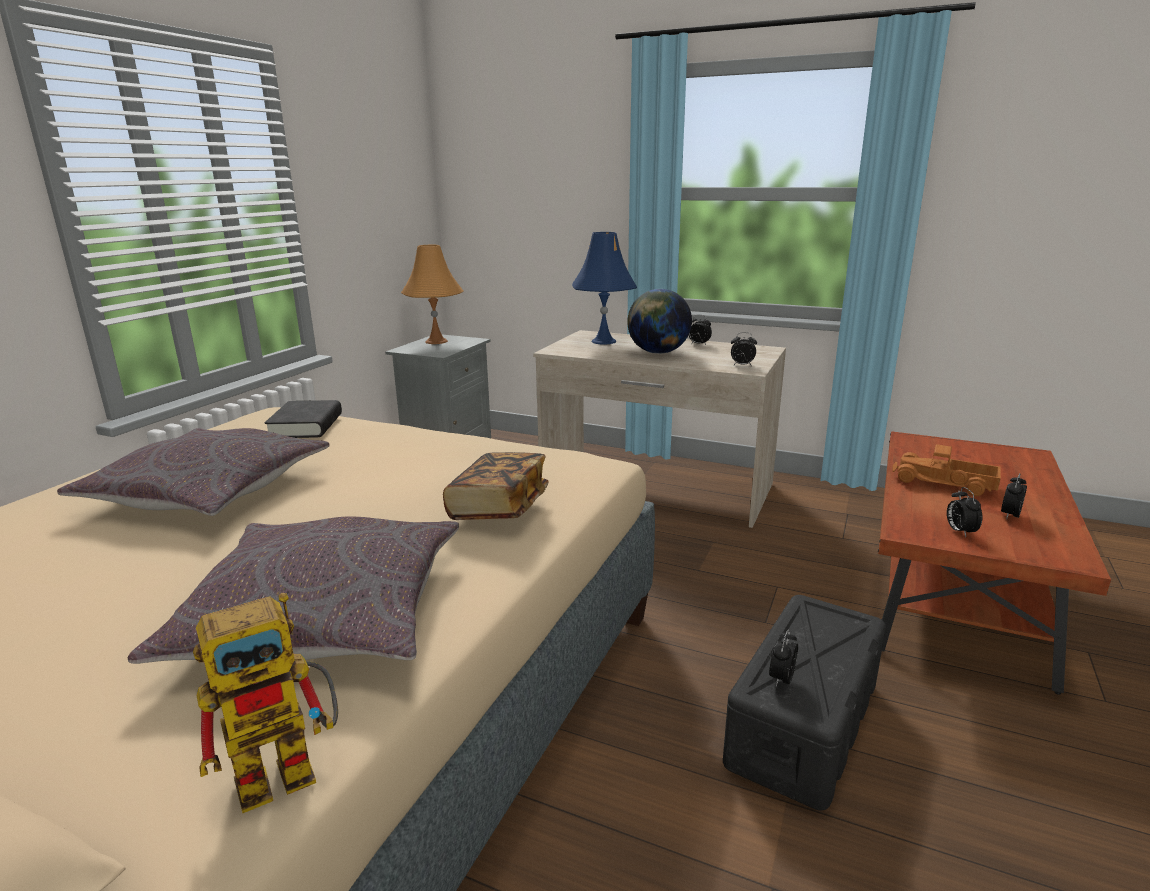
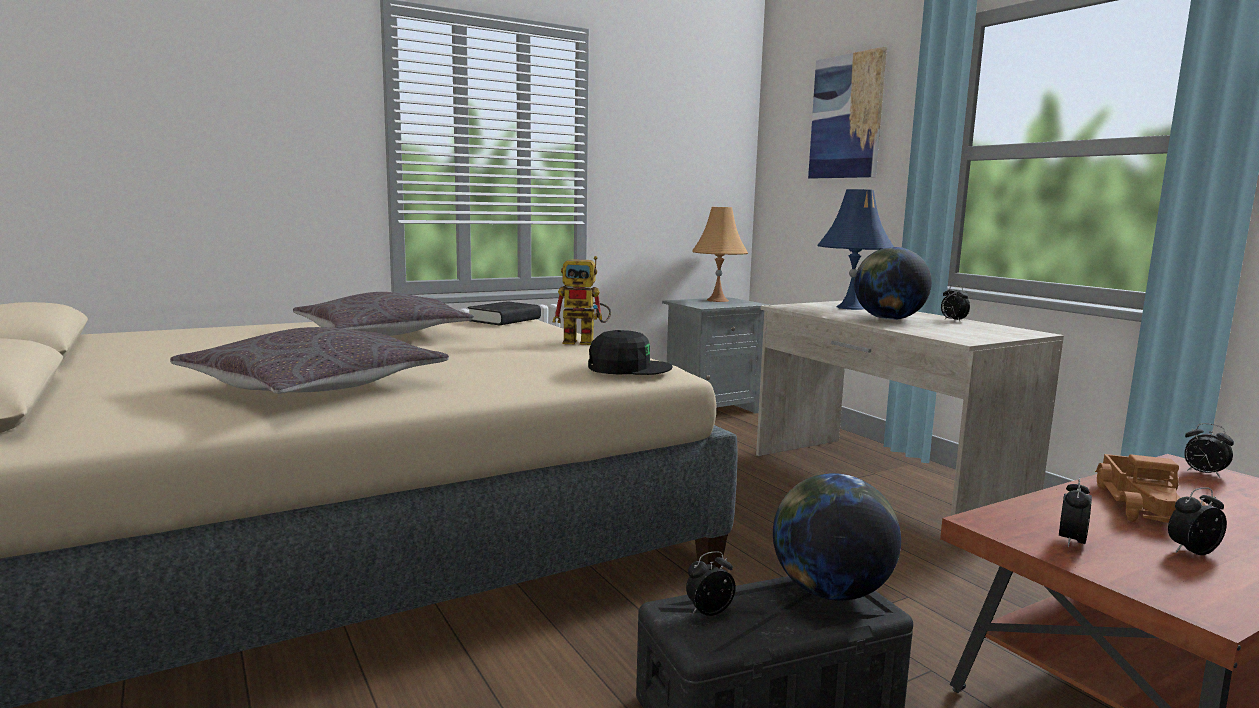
camera: 35 degrees right, 10 degrees down
(292, 767) = (166, 428): toy robot -> toy robot (586, 342)
(498, 507) = (523, 370): book -> none
(546, 151) = (846, 117): none -> picture
(573, 471) = (628, 367): none -> black cap
(742, 365) = (962, 337): alarm clock -> alarm clock (1202, 474)
(820, 620) = (830, 592): none -> globe
(944, 483) = (1145, 505): toy truck -> toy truck turned 135 degrees counterclockwise

